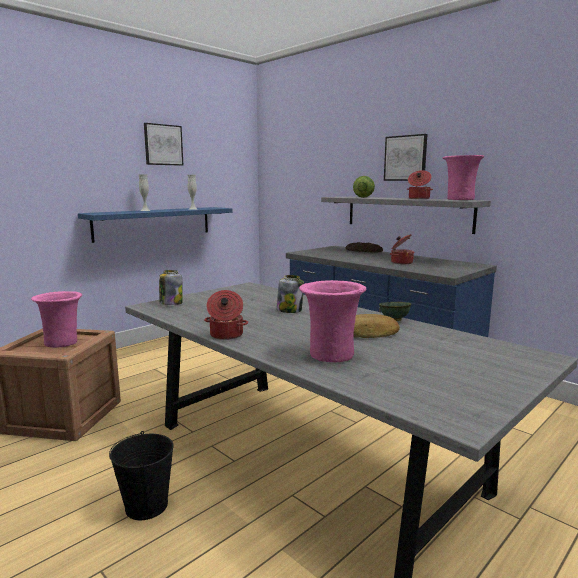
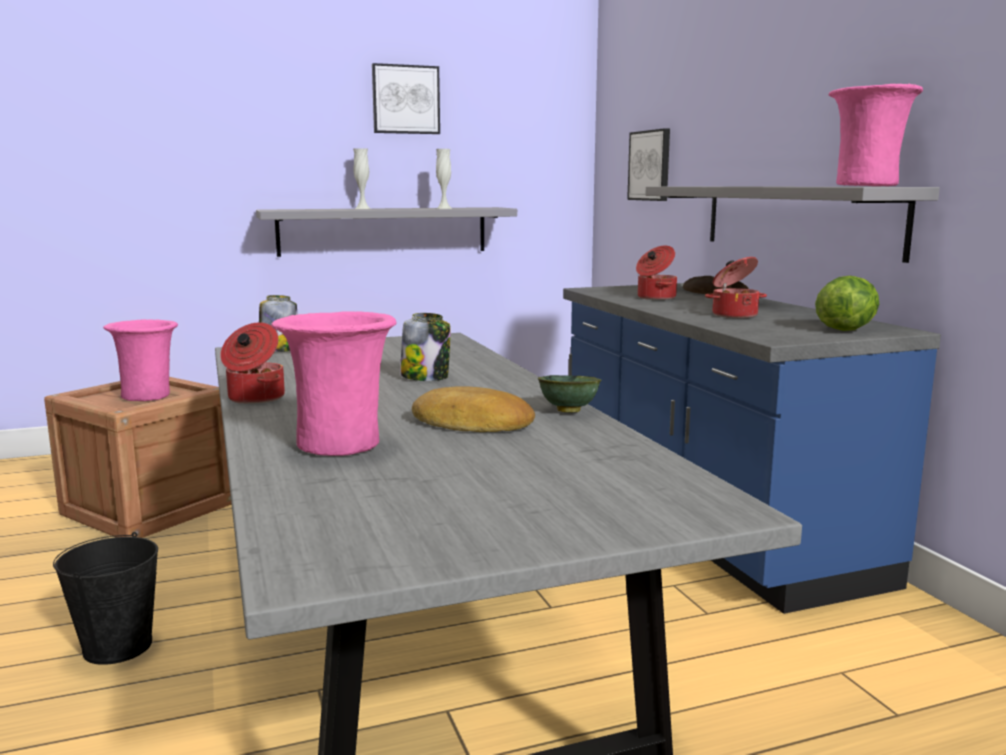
camera: 25 degrees right, 0 degrees up
(154, 223) = (383, 231): blue shelf -> grey shelf
(363, 197) = (712, 186): lettuce -> lettuce (846, 329)
(405, 158) = (798, 103): picture -> picture (650, 165)
(418, 198) = (801, 186): cooking pot -> cooking pot (655, 298)

